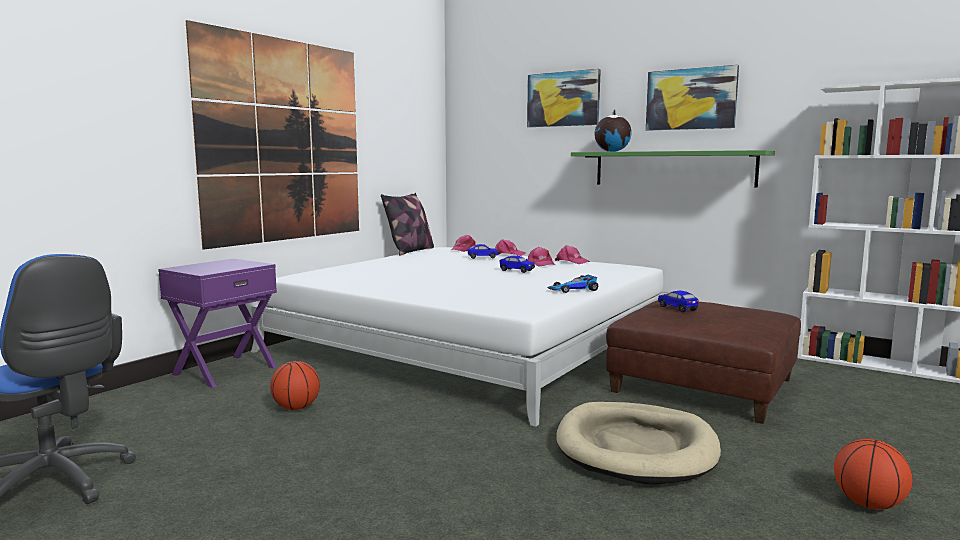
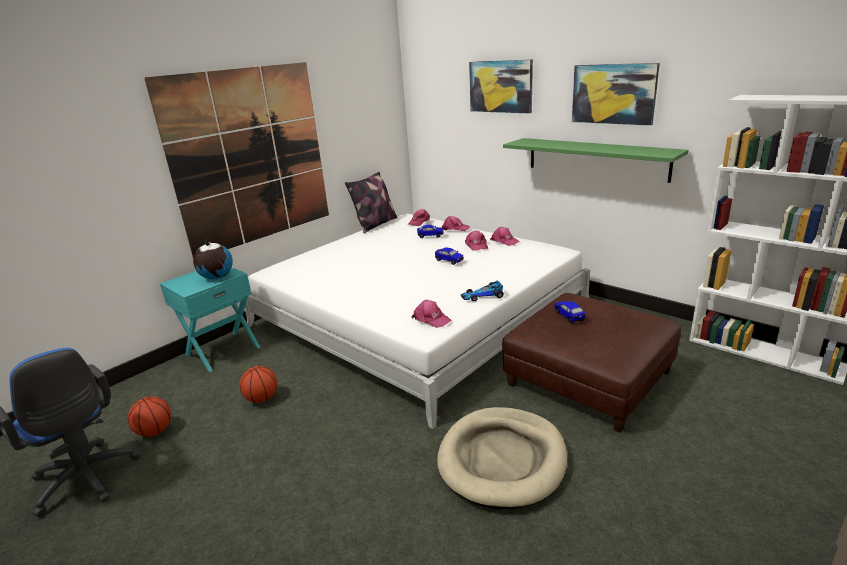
camera: 10 degrees right, 15 degrees up
(224, 370) = (222, 350): purple nightstand -> turquoise nightstand
(523, 302) = (431, 319): none -> pink cap
(612, 151) = (540, 143): globe -> globe (216, 277)
(868, 504) = (666, 542): basketball -> basketball (155, 431)

